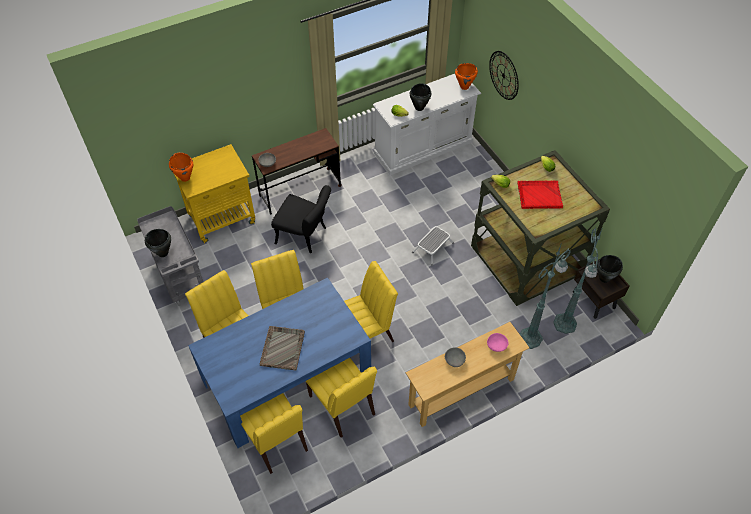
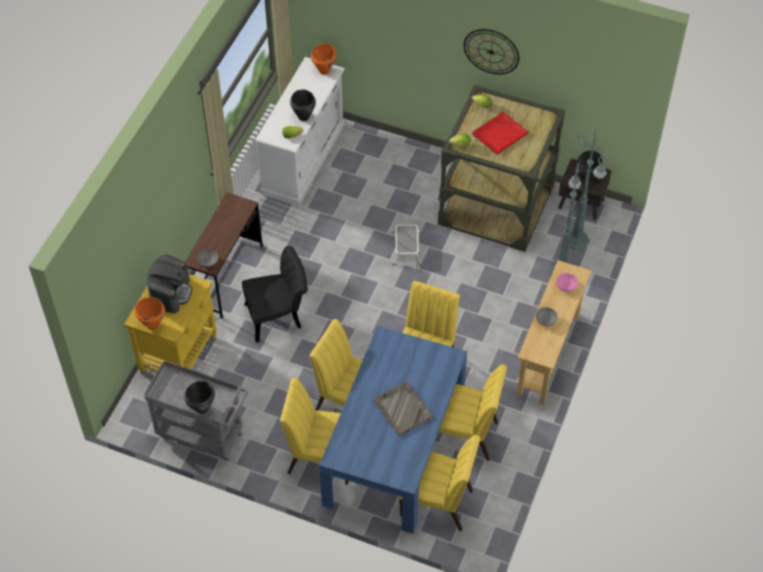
camera: 40 degrees left, 0 degrees up
(217, 165) = (170, 292): none -> coffee machine
(503, 75) = (372, 39): wall clock -> wall clock (491, 51)

